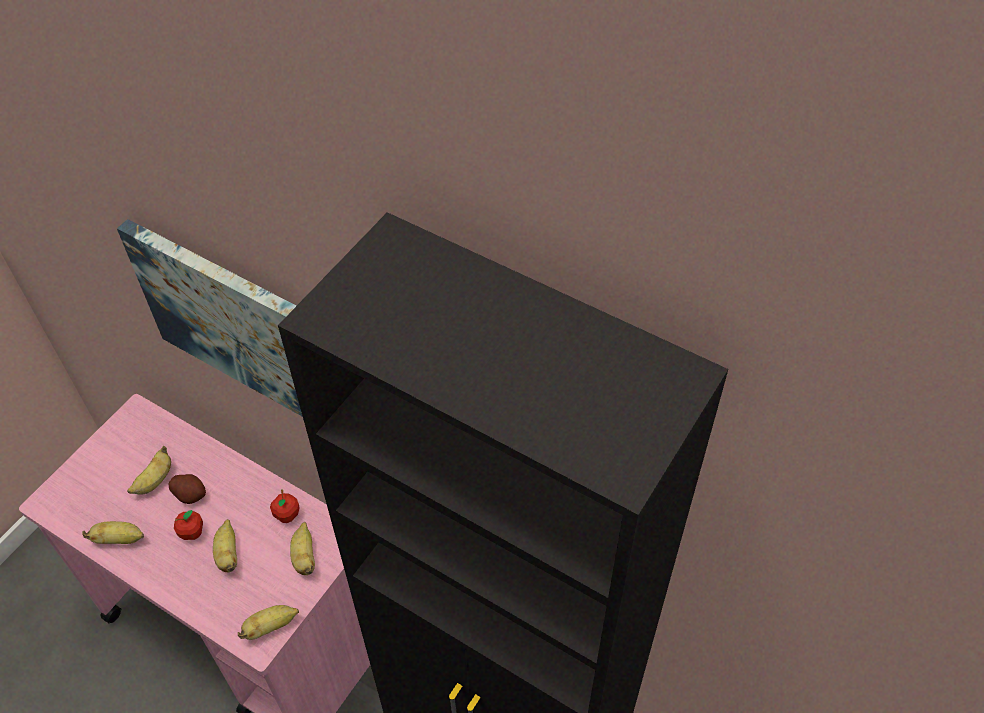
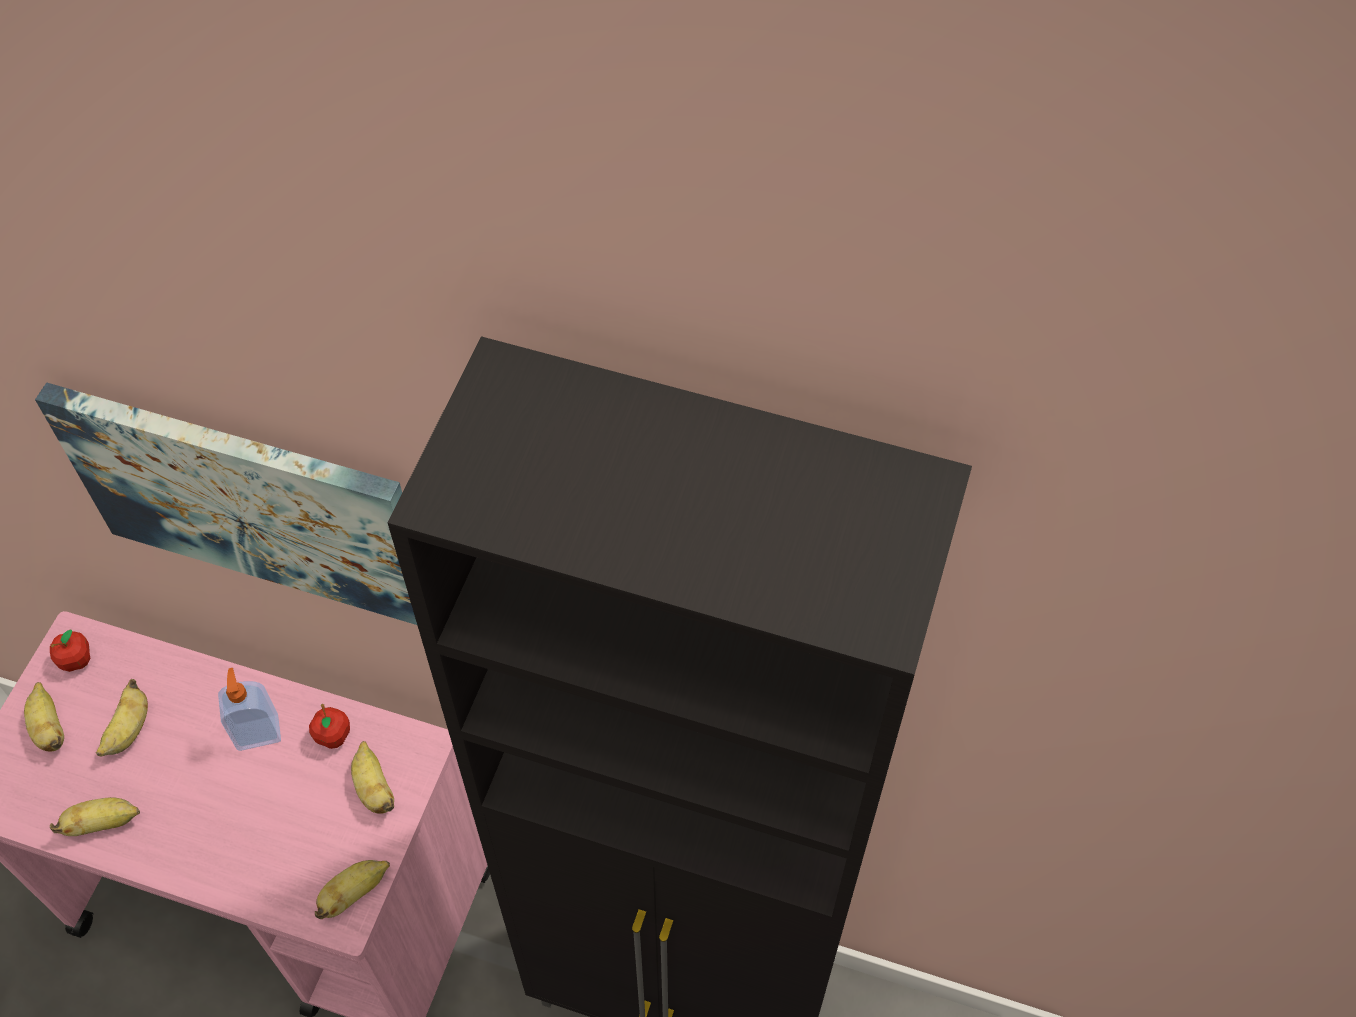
camera: 15 degrees left, 5 degrees up
(190, 494) = (186, 737): potato -> none
(192, 532) = (205, 790): apple -> apple (77, 660)
(228, 554) = (265, 808): banana -> banana (49, 727)
(238, 500) = (258, 731): none -> soap dispenser

